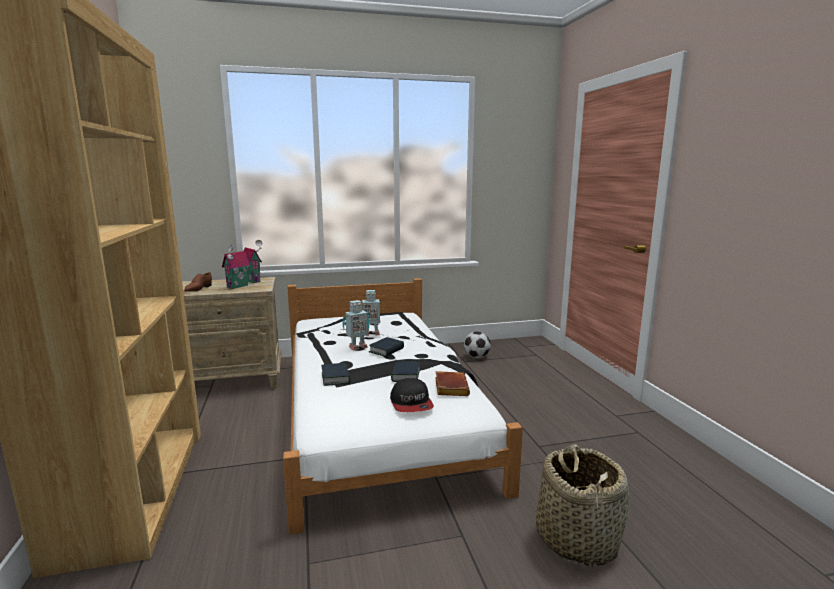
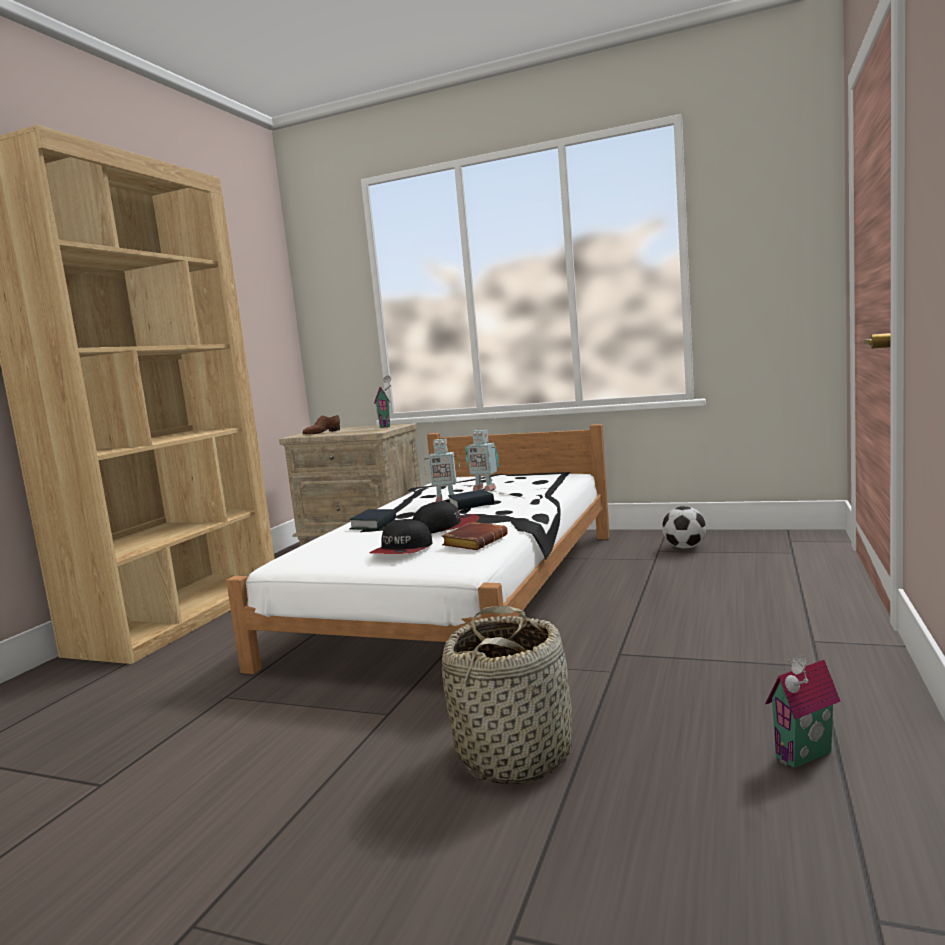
camera: 35 degrees right, 5 degrees down
(238, 286) = (359, 430): toy house -> toy house (806, 756)
(405, 375) = (445, 527): book -> cap

